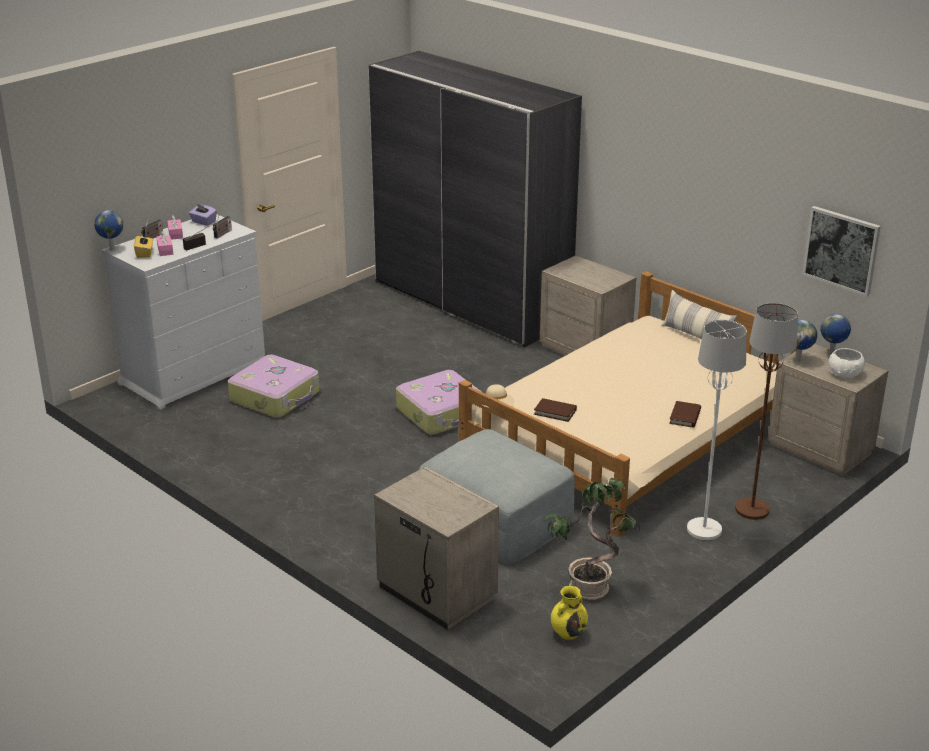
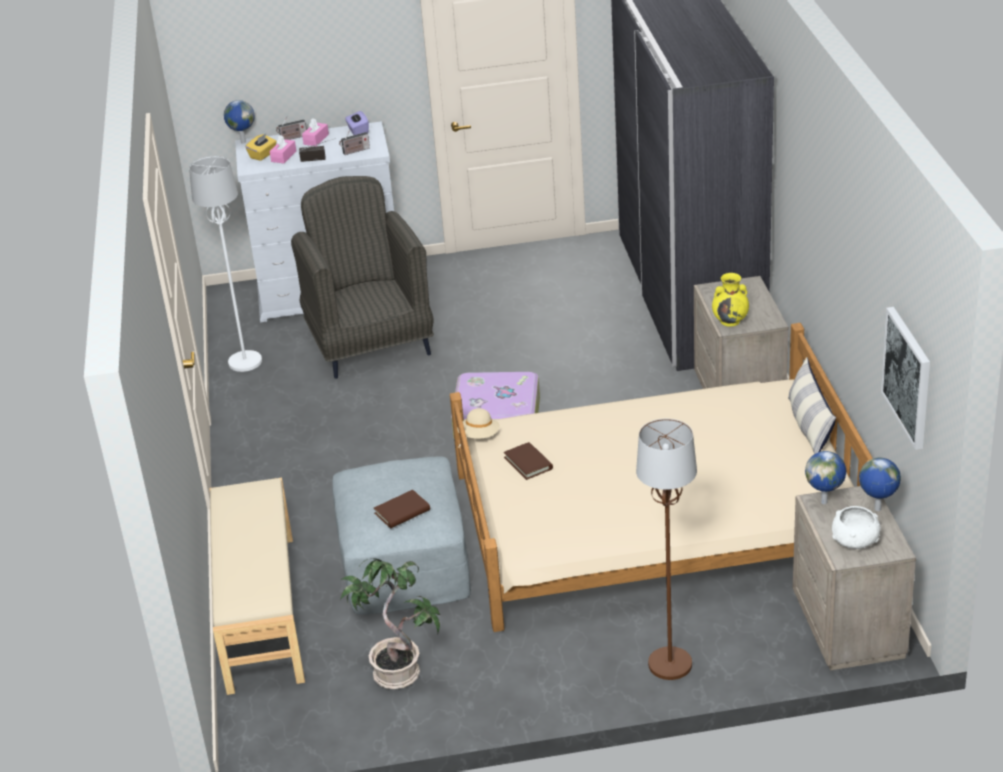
camera: 40 degrees right, 5 degrees up
(276, 396) = (370, 344): suitcase -> grey armchair
(435, 593) = (260, 613): beige nightstand -> beige bench
(568, 632) = (320, 710): yellow vase -> yellow vase (730, 321)
(685, 416) = (654, 522): brown book -> brown book (402, 512)
(703, 530) = (588, 664): white floor lamp -> white floor lamp (244, 362)

